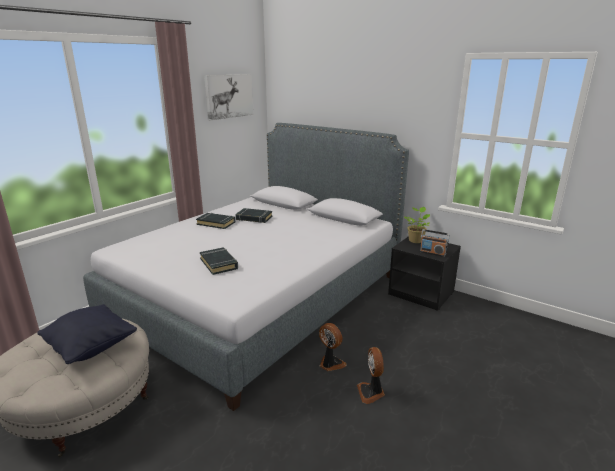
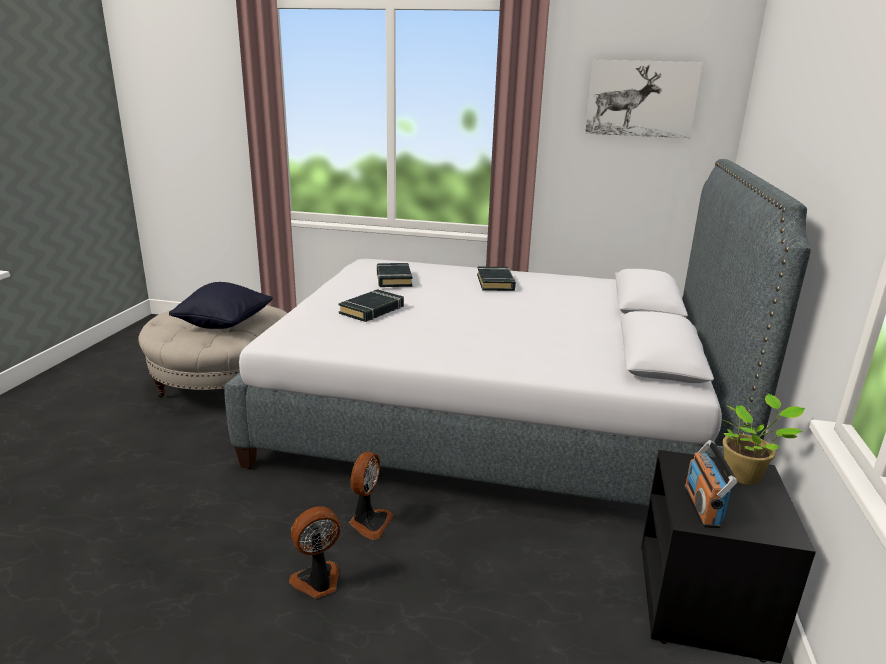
camera: 65 degrees right, 0 degrees up
(254, 218) = (545, 297): black book -> black book (393, 279)

